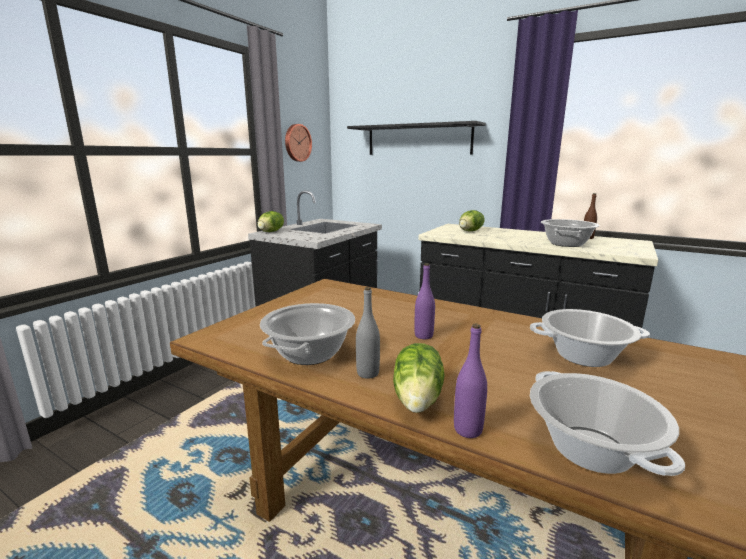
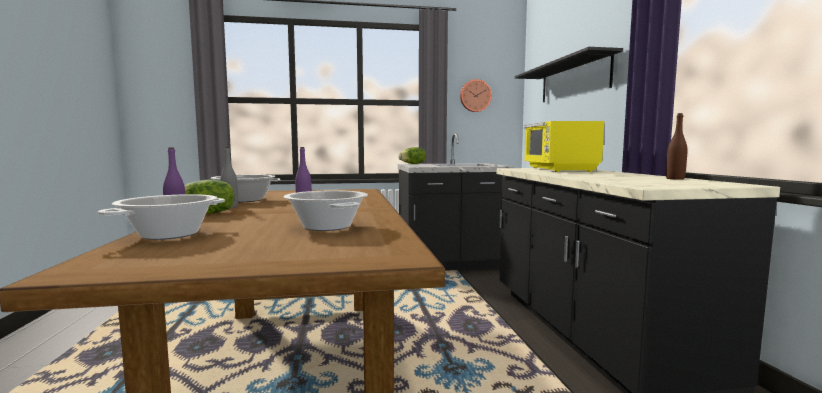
camera: 50 degrees right, 10 degrees down
(470, 231) = (558, 169): lettuce -> yellow microwave
(566, 244) = (604, 178): cooking pot -> none

